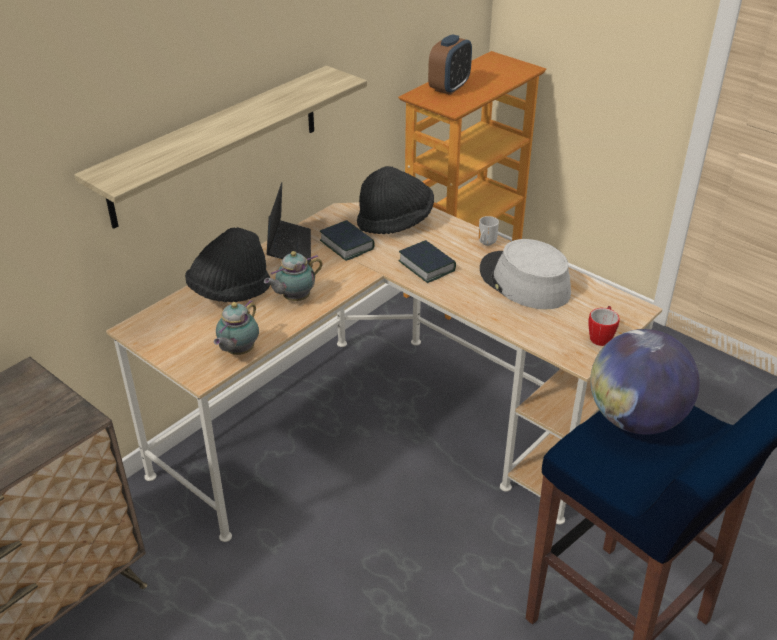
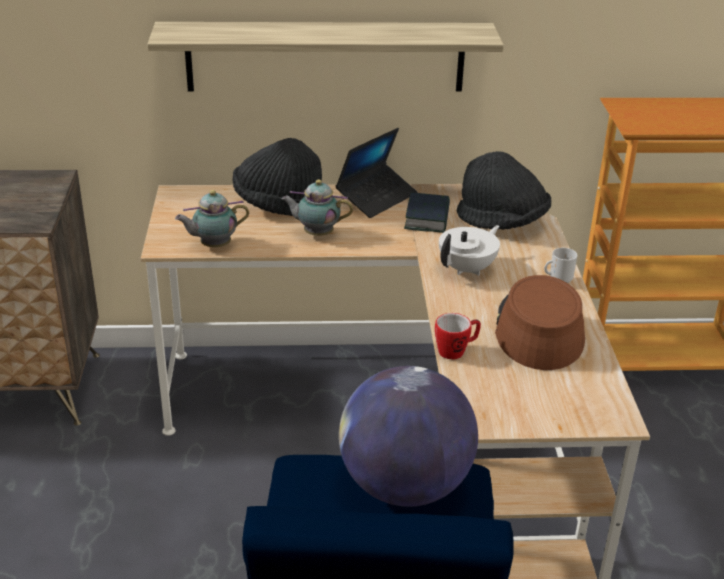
camera: 45 degrees right, 5 degrees down
(426, 266) = (468, 269): book -> white teapot
(449, 88) = (668, 109): alarm clock -> none
(524, 282) = (538, 330): grey hat -> brown hat
(601, 336) = (533, 417): mug -> mug (456, 351)

